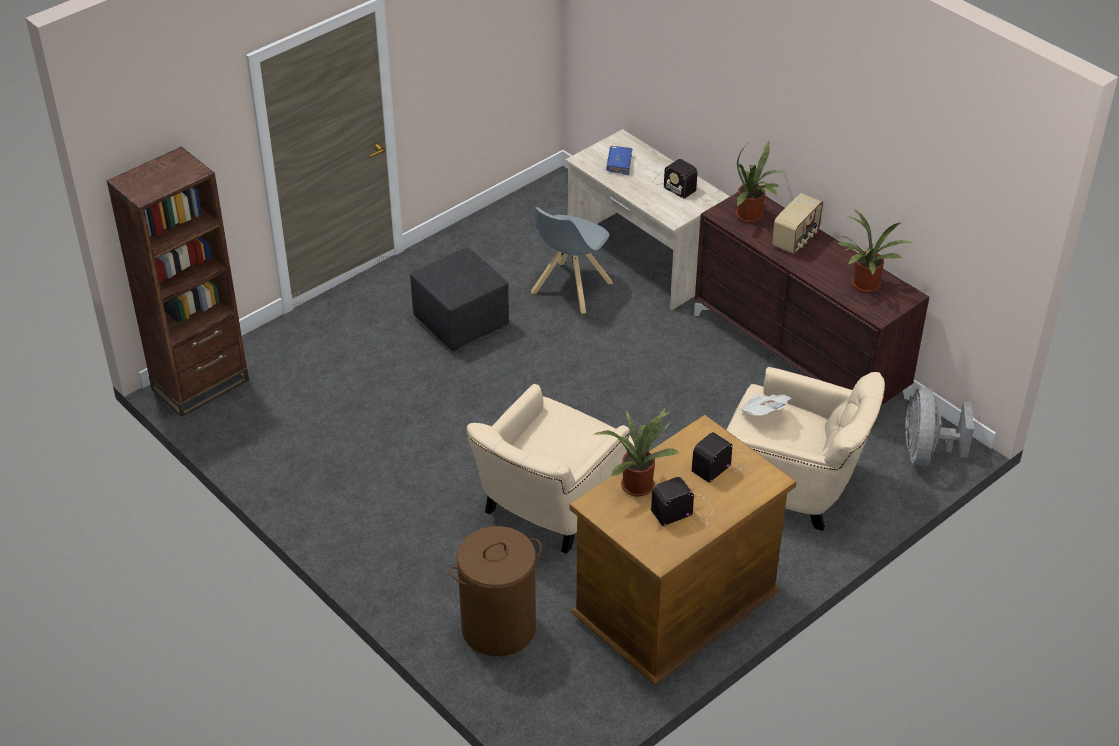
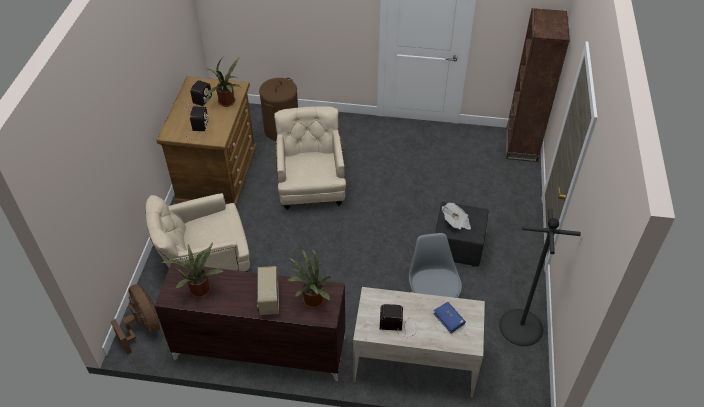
camera: 140 degrees right, 5 degrees up
(499, 226) = (521, 327): none -> black clothes rack
(763, 413) = (226, 234): newspaper -> newspaper (456, 222)
(926, 452) = (144, 327): grey fan -> brown fan

